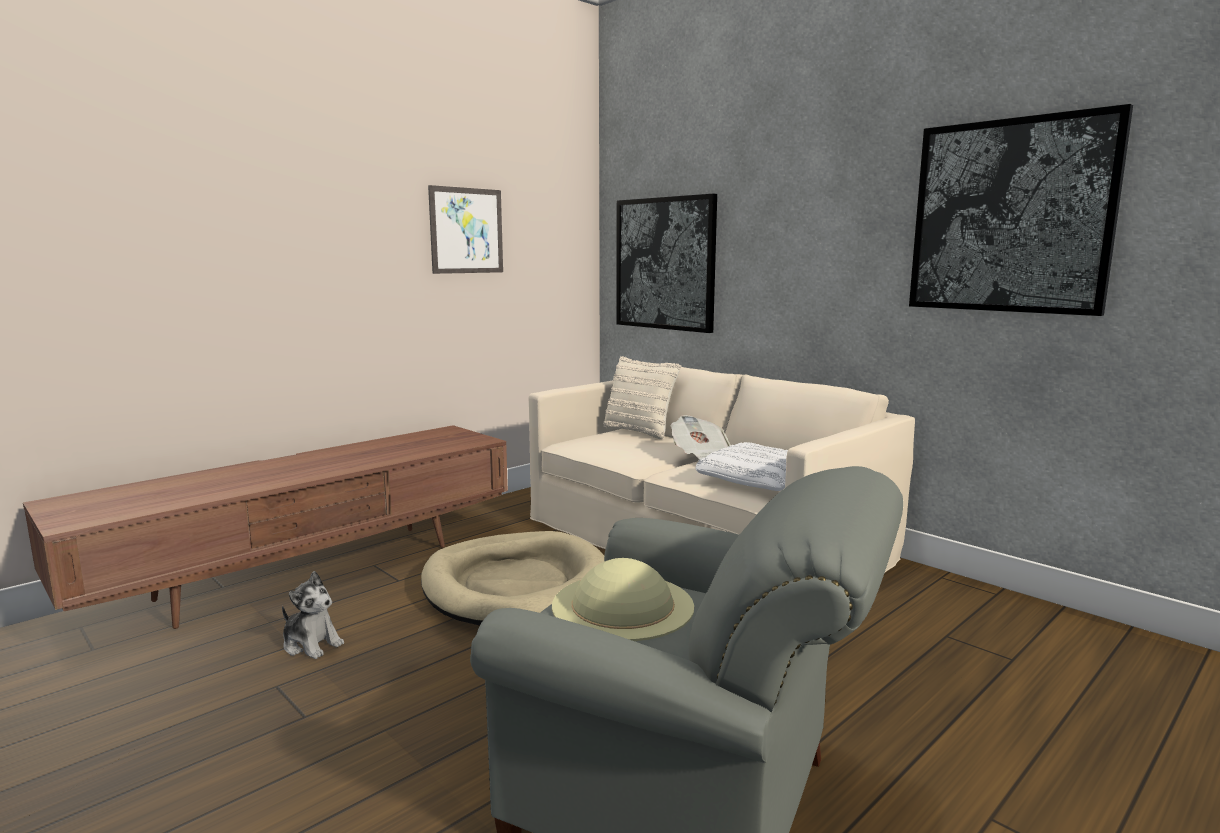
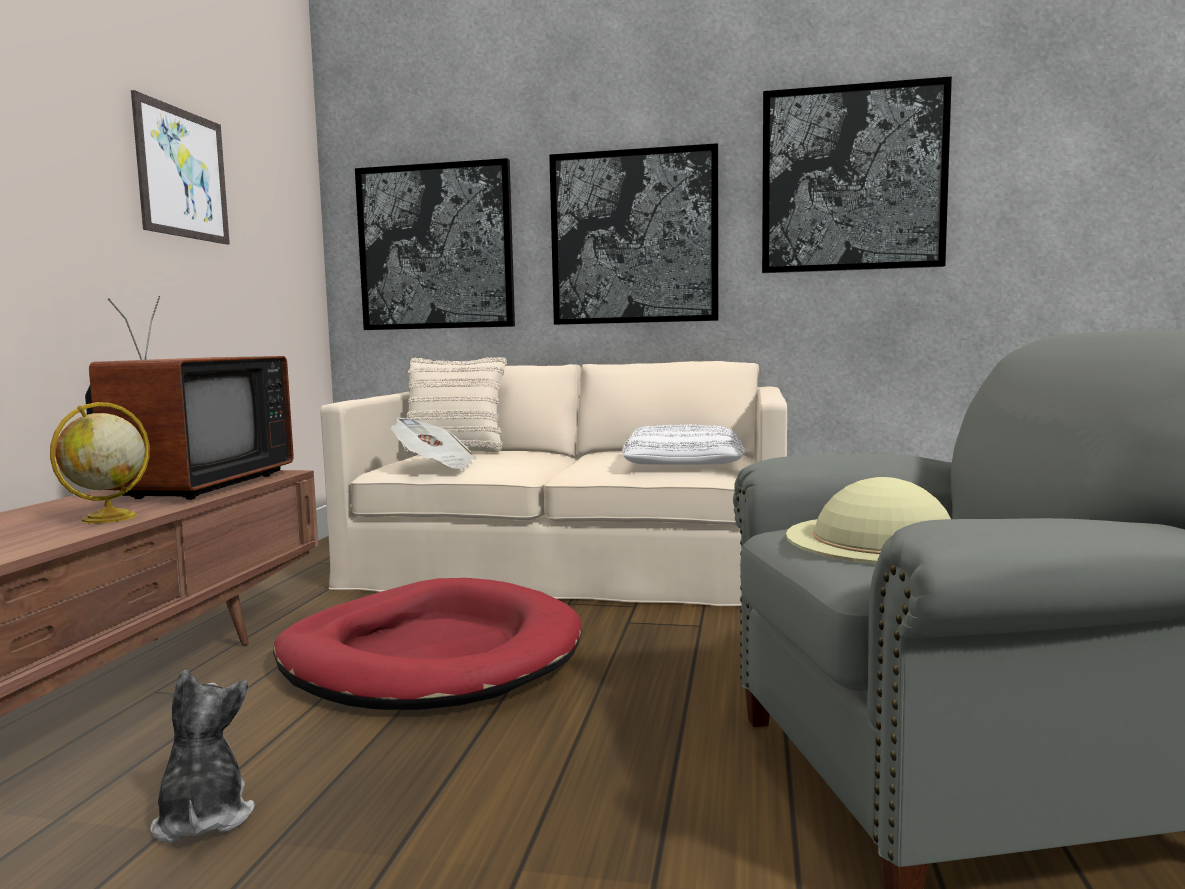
camera: 35 degrees left, 5 degrees down
(312, 644) = (203, 817): plush toy -> plush toy turned 105 degrees counterclockwise
(347, 465) = (107, 518): none -> globe
(424, 445) = (193, 486): none -> television
(517, 586) = (431, 656): beige dog bed -> red dog bed
(701, 457) = (579, 457): newspaper -> newspaper (435, 466)
(805, 264) = (634, 237): none -> picture

